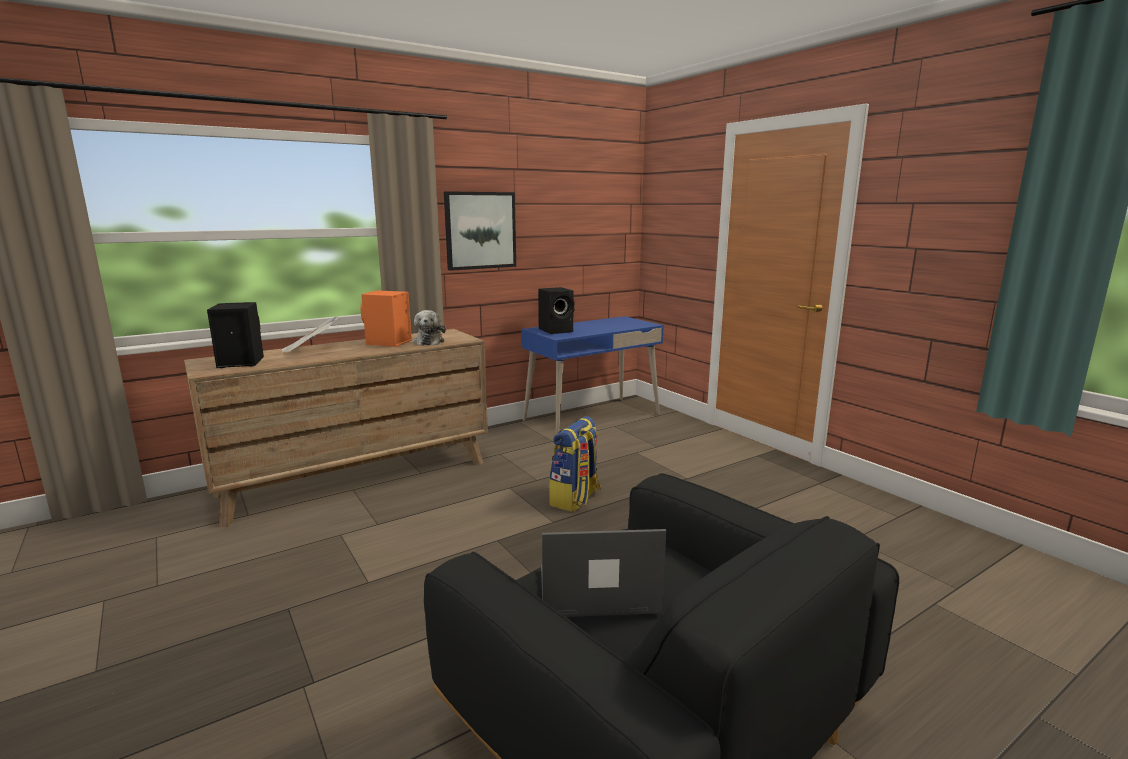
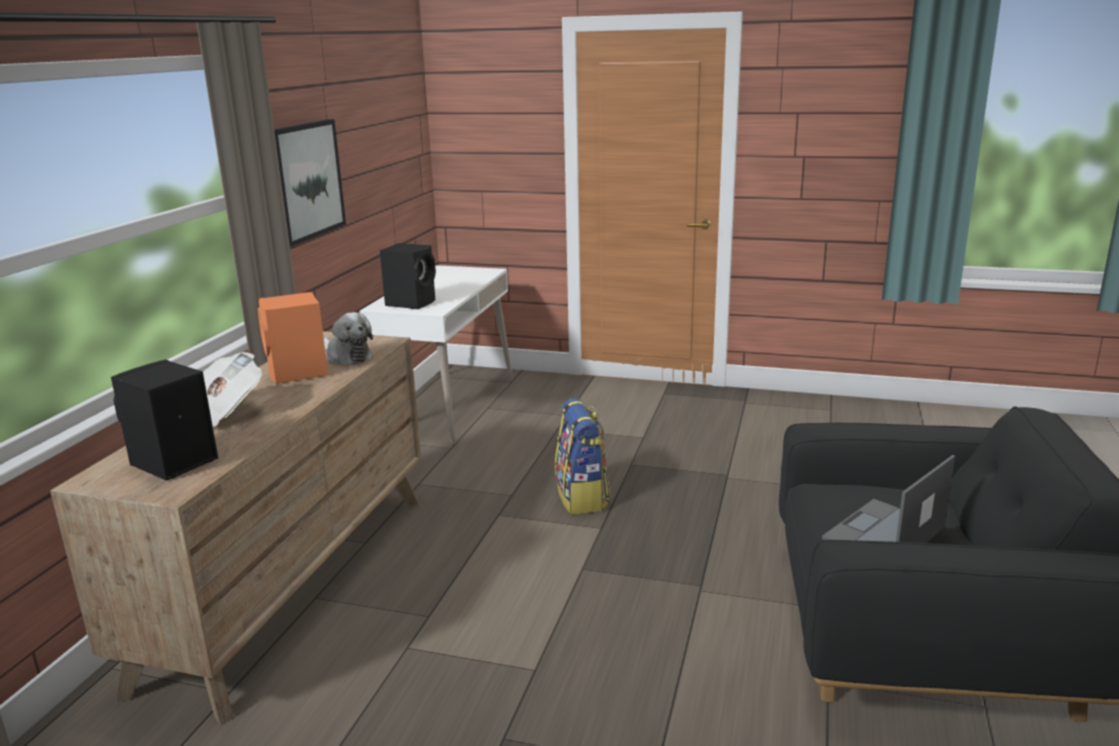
camera: 40 degrees left, 5 degrees up
(591, 417) = (447, 406): blue desk -> white desk

